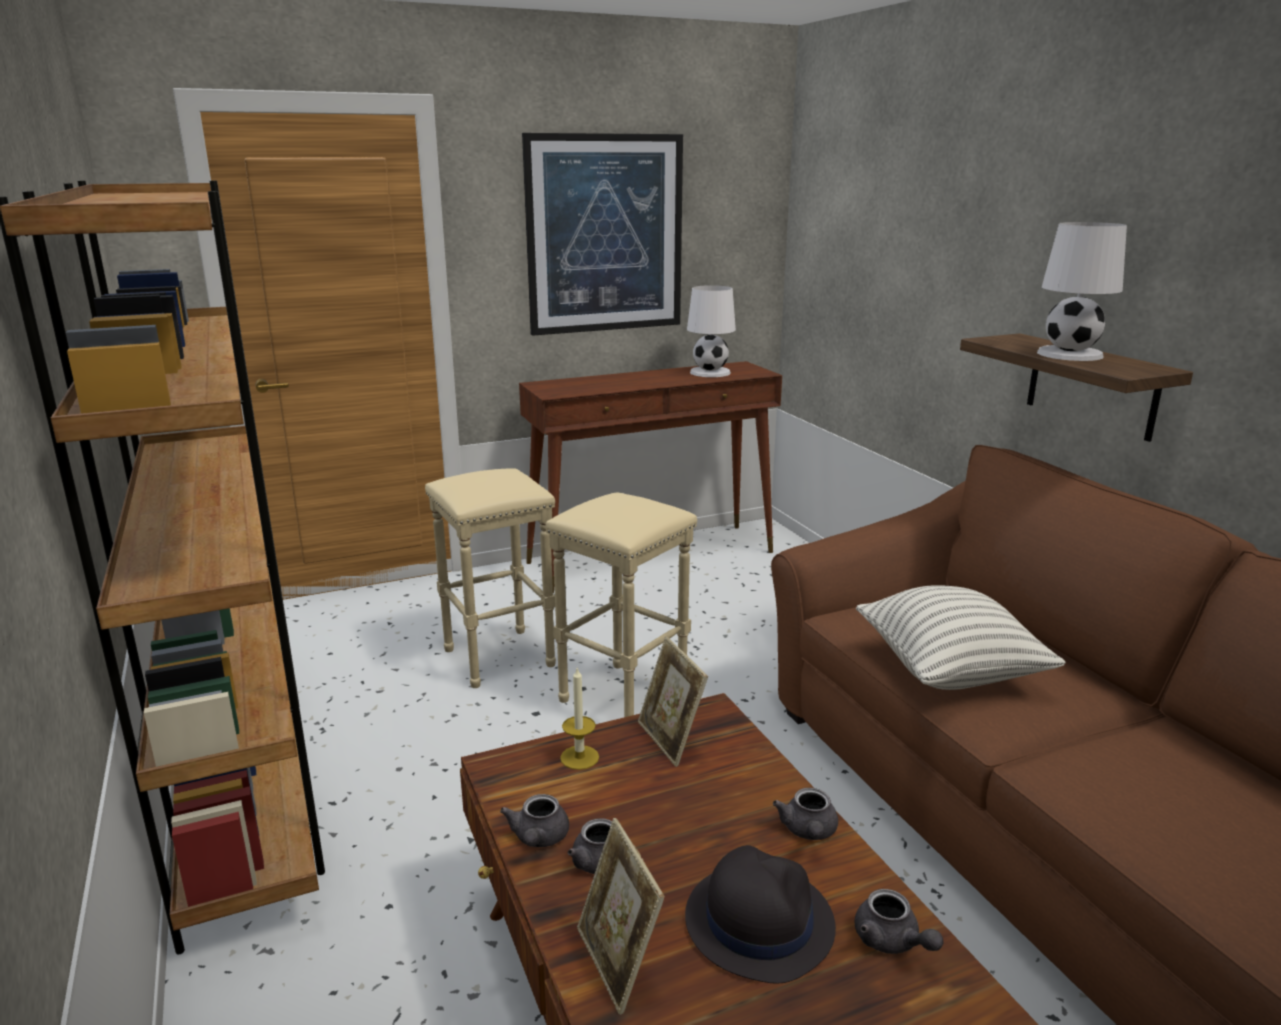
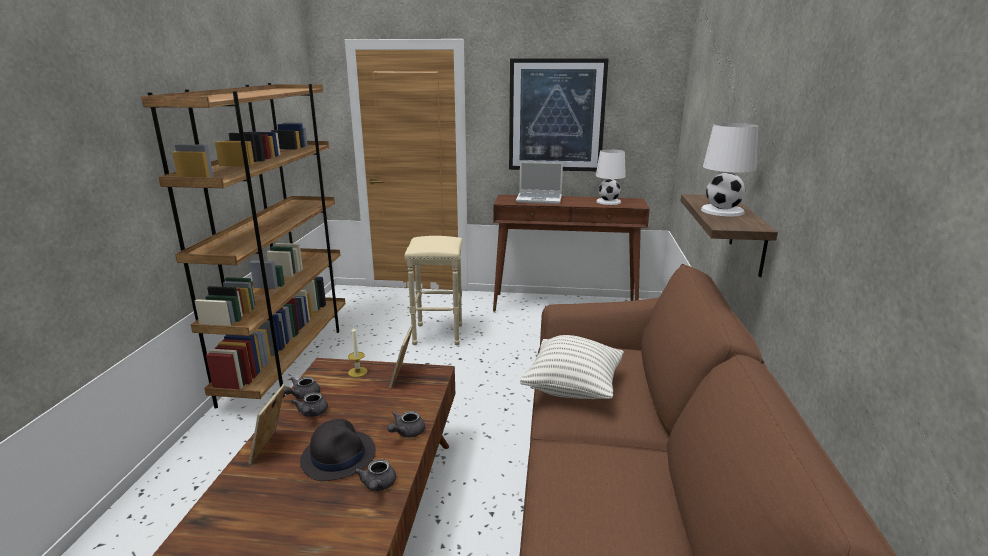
camera: 30 degrees right, 0 degrees up
(602, 382) = (539, 199): none -> laptop
(622, 695) = (474, 367): beige stool -> none

